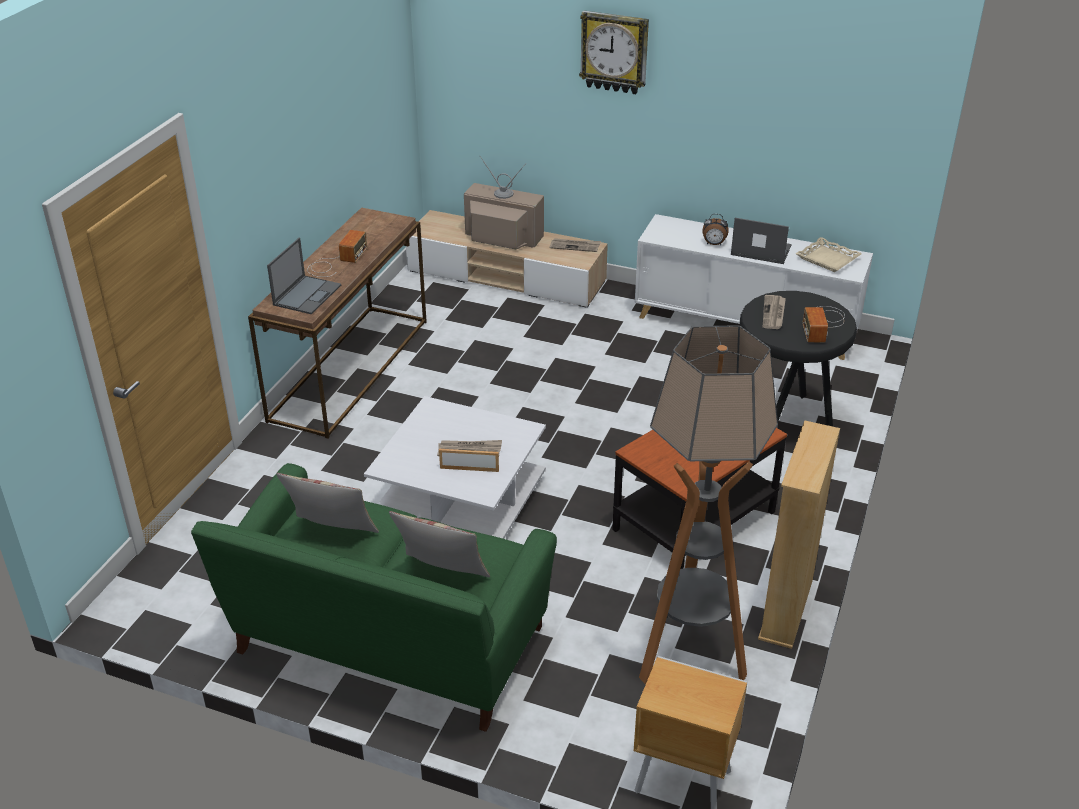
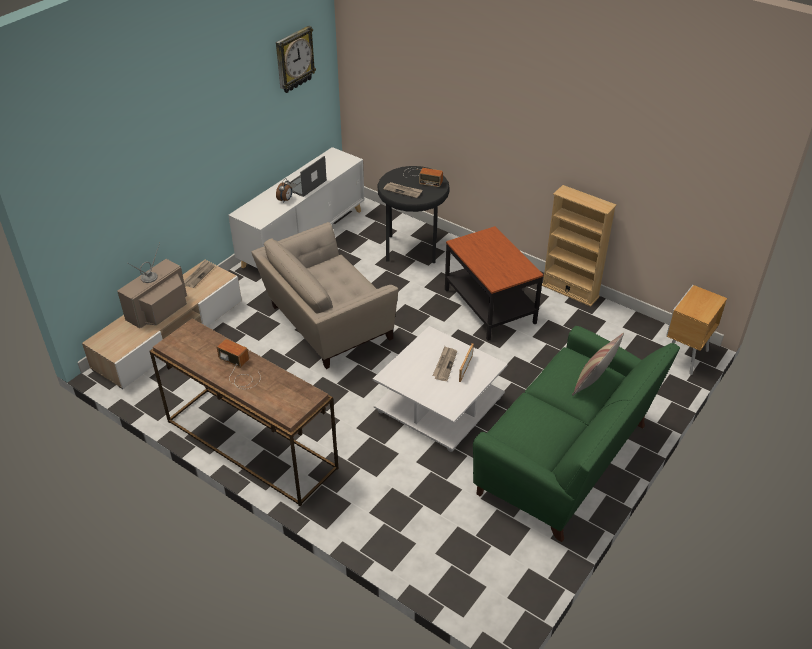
camera: 75 degrees left, 5 degrees up
(307, 294) = (283, 392): laptop -> none
(332, 533) = (545, 428): pillow -> none
(578, 380) = (327, 324): none -> beige armchair
(614, 52) = (177, 122): wall clock -> wall clock (294, 59)
(689, 656) = (599, 334): floor lamp -> none
(827, 259) = (330, 163): beige tray -> none

